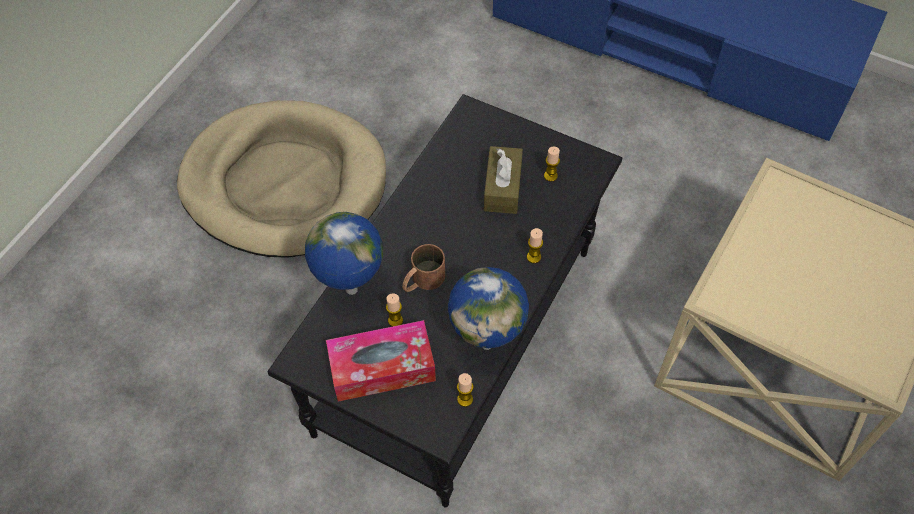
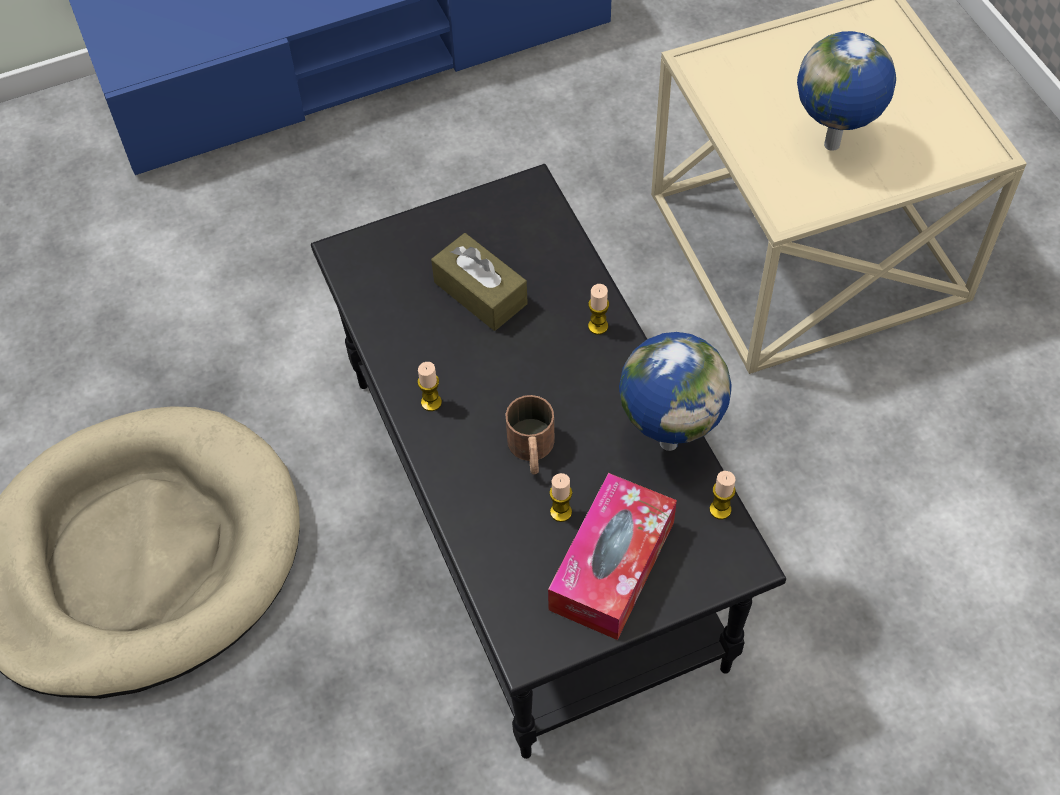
camera: 50 degrees left, 0 degrees up
(351, 291) = (479, 532): globe -> globe (833, 146)
(550, 176) = (508, 240): candle -> candle (431, 402)

